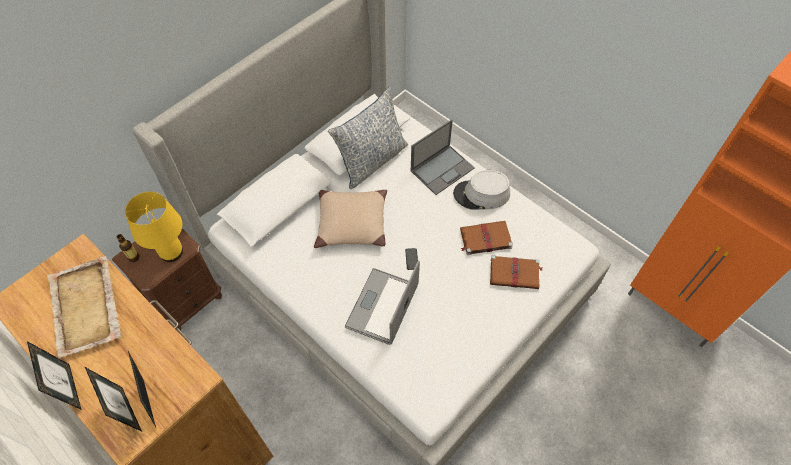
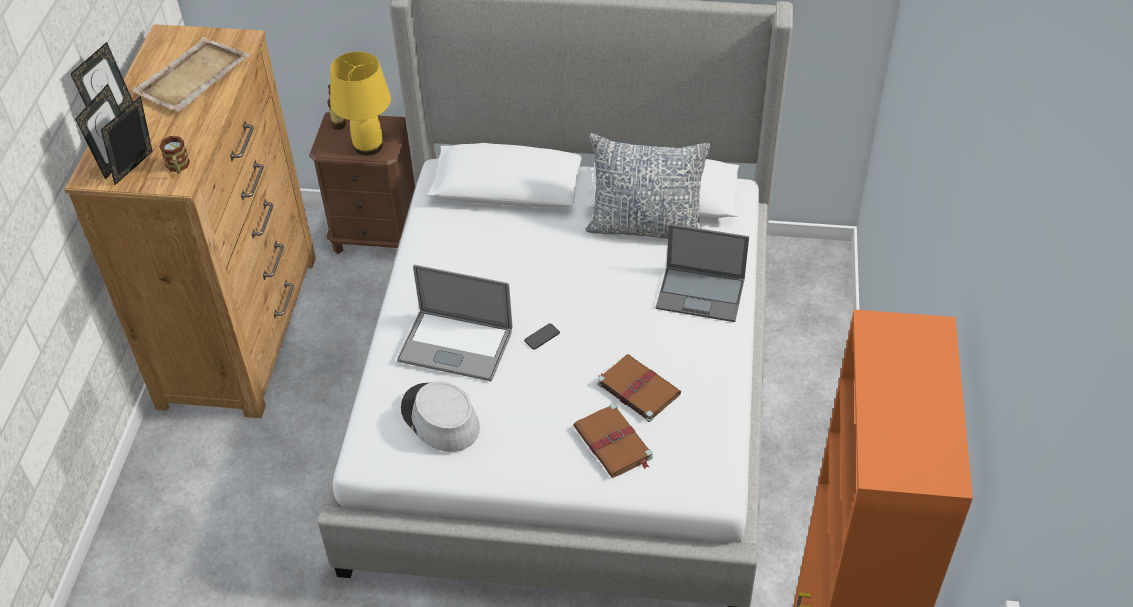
camera: 55 degrees right, 10 degrees down
(180, 370) = (178, 167): none -> mug
(352, 224) = (540, 260): beige pillow -> none
(382, 306) = (455, 345): laptop -> laptop turned 150 degrees counterclockwise
(481, 194) = (701, 350): grey hat -> grey hat (439, 418)

